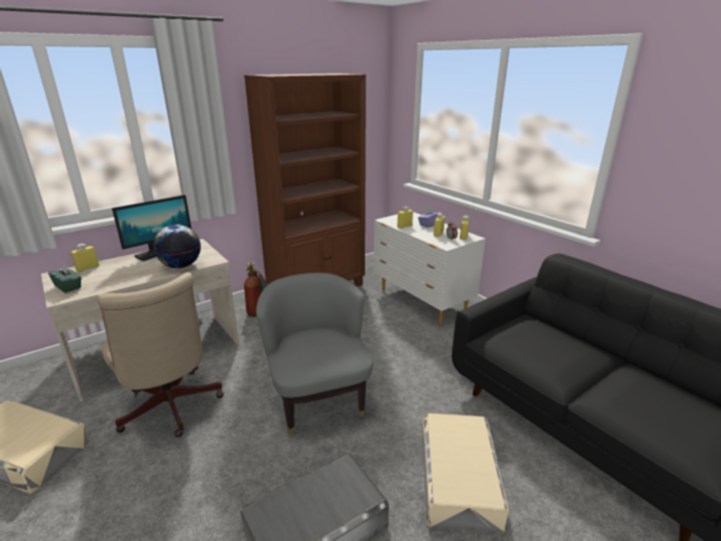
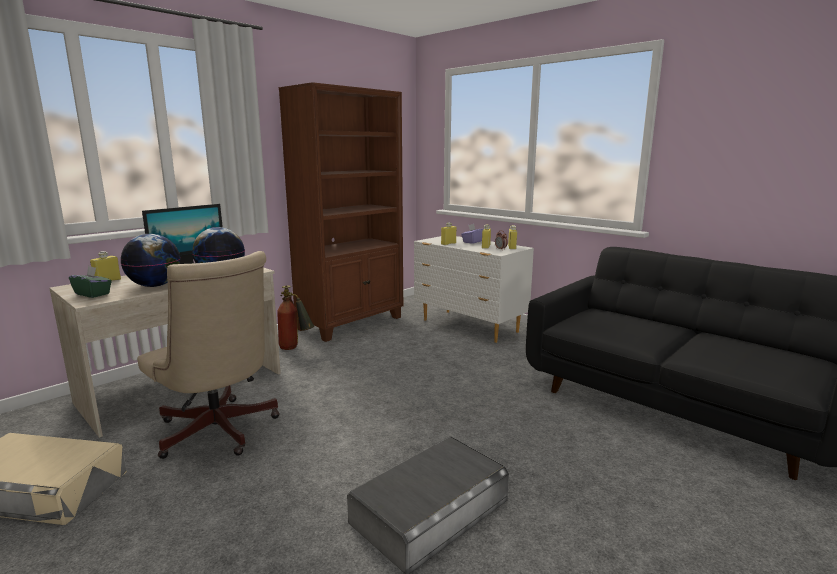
camera: 10 degrees left, 10 degrees down
(121, 278) = (155, 286): none -> globe
(317, 398) = (389, 409): grey armchair -> none
(459, 476) = (564, 454): beige storage box -> none

